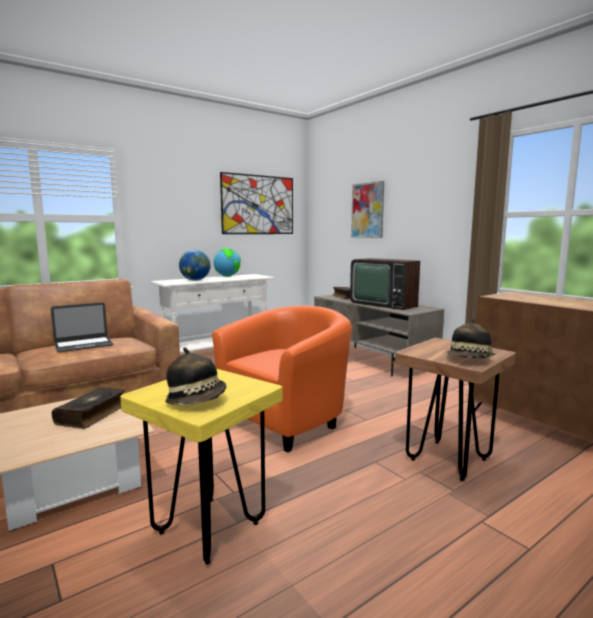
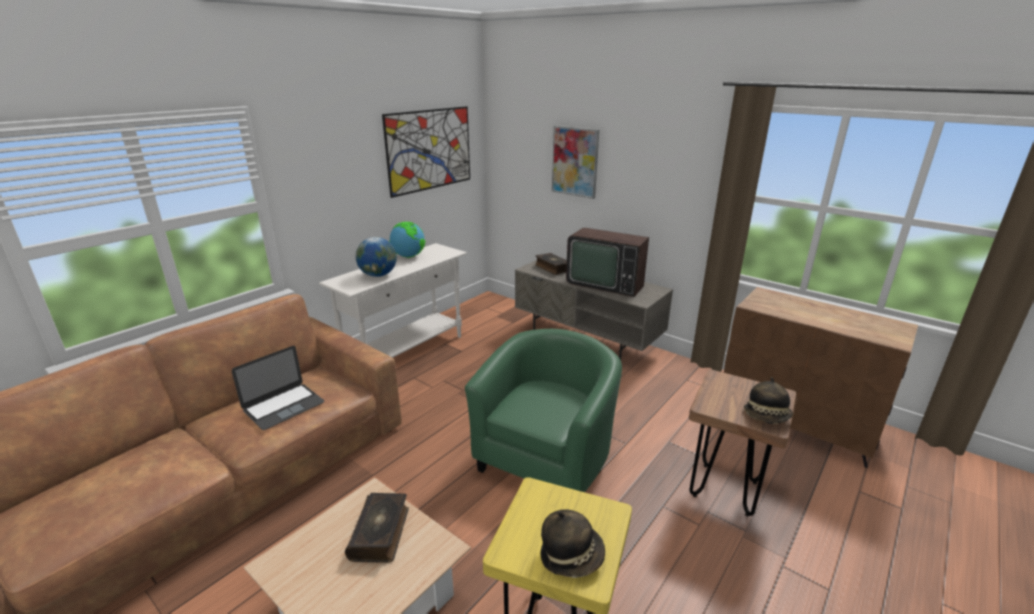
camera: 15 degrees left, 15 degrees up
(287, 420) = (547, 458): orange armchair -> green armchair

